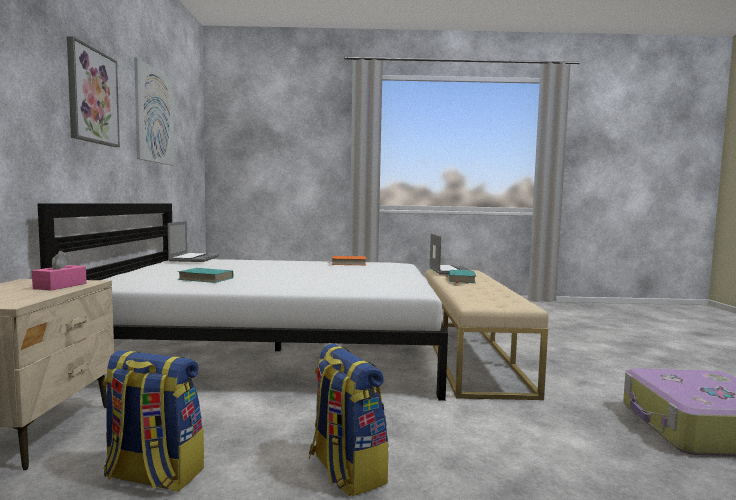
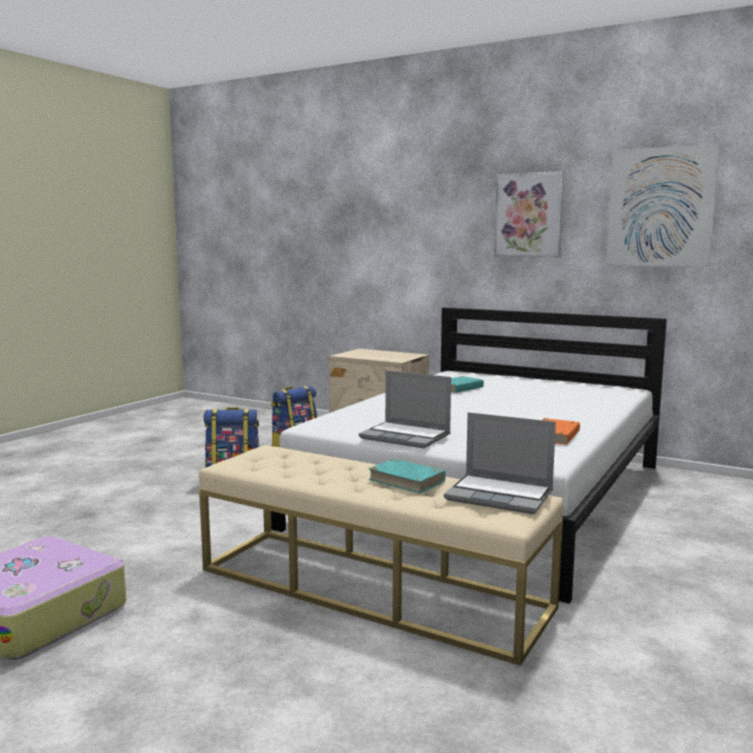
camera: 120 degrees right, 5 degrees up
(60, 286) = (387, 358): pink tissue box -> none
(193, 259) = (610, 389): laptop -> laptop (406, 436)

